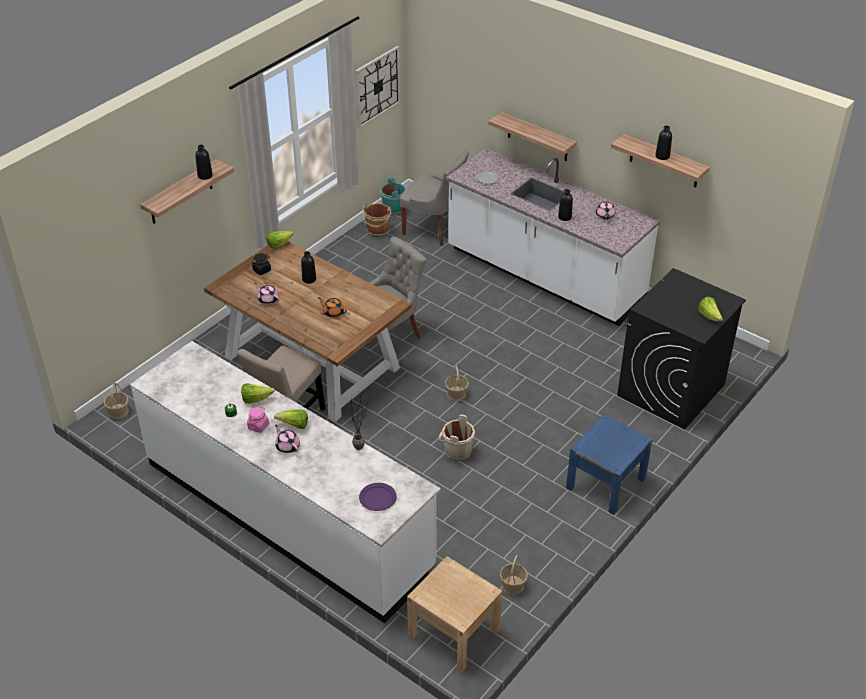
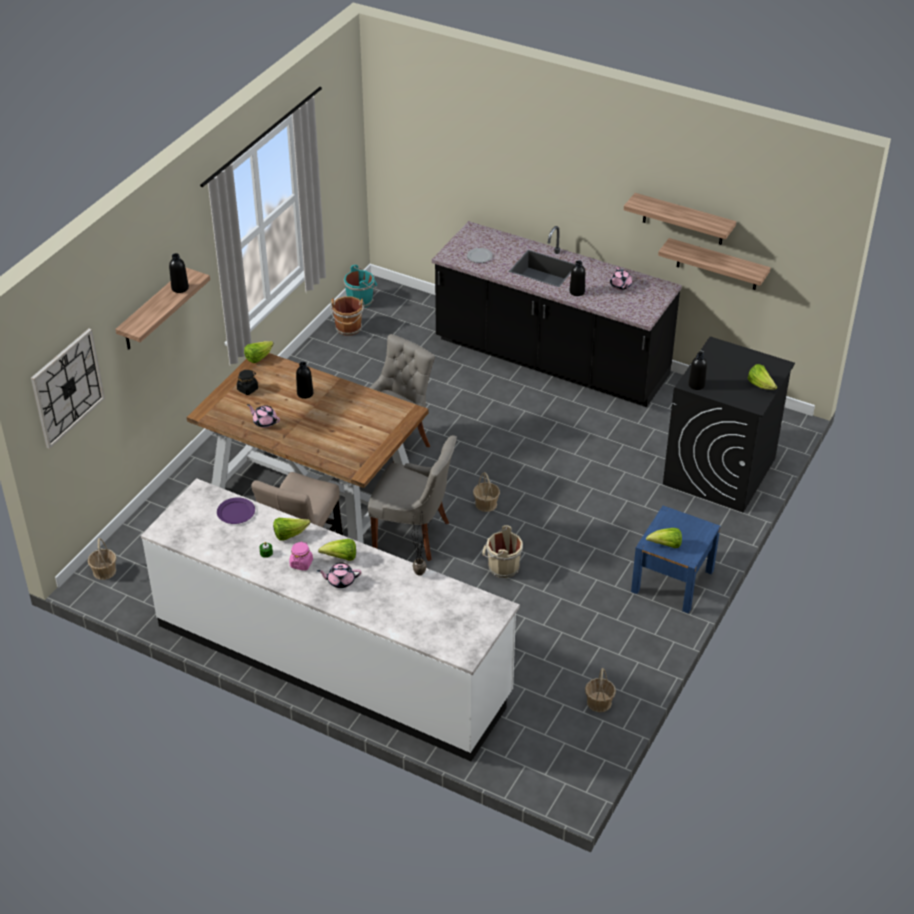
camera: 10 degrees left, 0 degrees up
(287, 446) = (340, 581): pink teapot -> pink teapot turned 45 degrees counterclockwise
(333, 312) = (343, 428): orange teapot -> none
(377, 86) = (337, 162): wall clock -> wall clock (67, 388)
(378, 498) = (455, 623): purple plate -> purple plate (236, 512)
(434, 229) = (413, 319): grey chair -> grey chair (413, 535)
(454, 632) = (548, 760): beige nightstand -> none
(537, 137) = (531, 204): shelf -> shelf (717, 265)
(544, 276) = (551, 360): white counter -> black counter
(598, 451) = (666, 545): none -> lettuce
(662, 156) = (682, 214): black bottle -> black bottle (696, 385)

